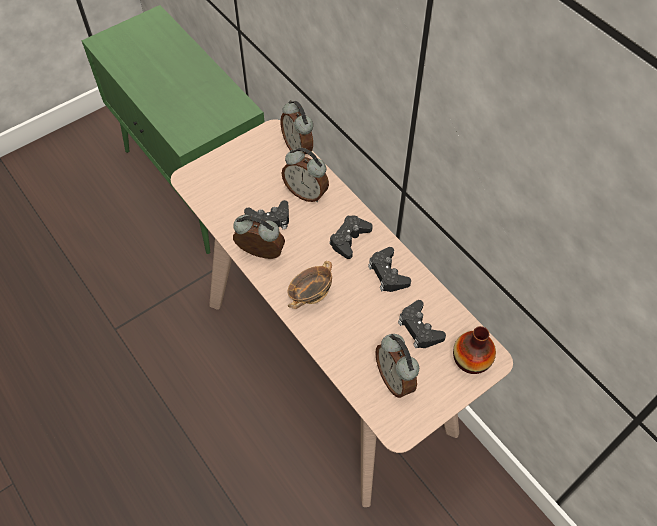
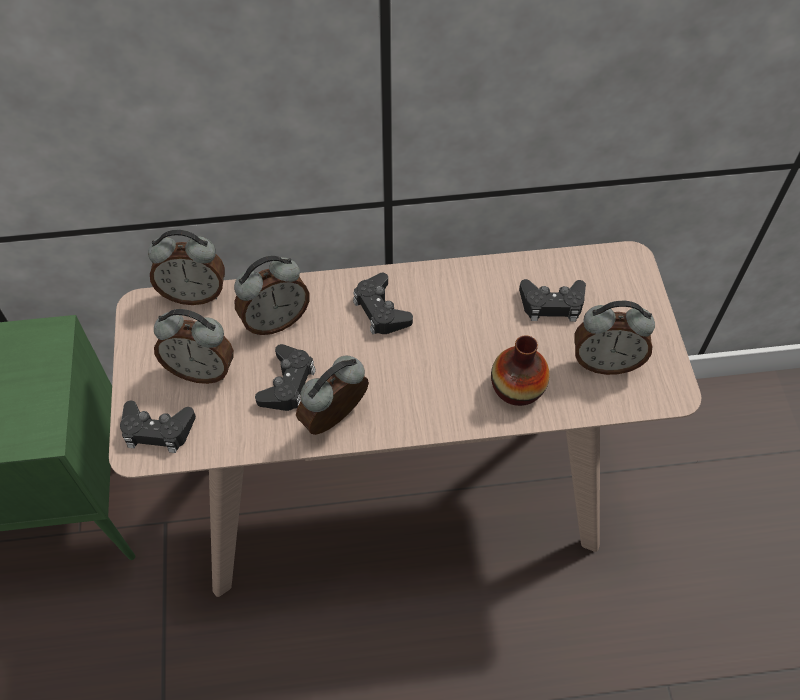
camera: 60 degrees left, 0 degrees up
(252, 178) = (201, 370): none -> alarm clock
(310, 293) = (433, 391): bowl -> none
(388, 273) = (458, 296): black game controller -> black game controller (157, 430)
(471, 359) = (619, 277): vase -> vase (517, 387)

